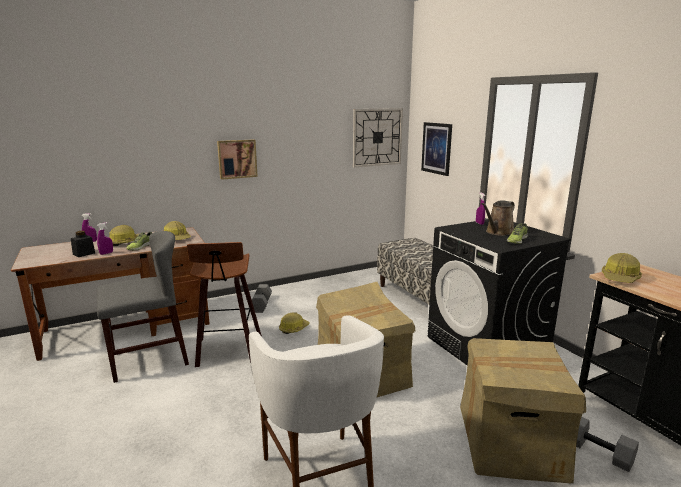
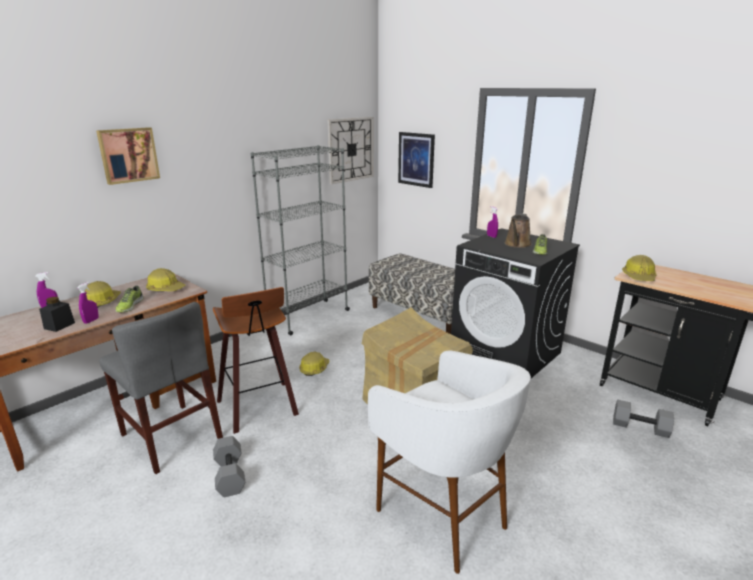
camera: 20 degrees left, 5 degrees up
(149, 359) = (171, 436): grey chair -> grey chair turned 90 degrees clockwise
(237, 159) = (213, 185): picture -> picture (128, 155)
(261, 305) = (260, 348): grey dumbbell -> grey dumbbell (229, 475)
(318, 285) = (308, 317): none -> grey bookcase
(510, 443) = (575, 436): cardboard box -> none

